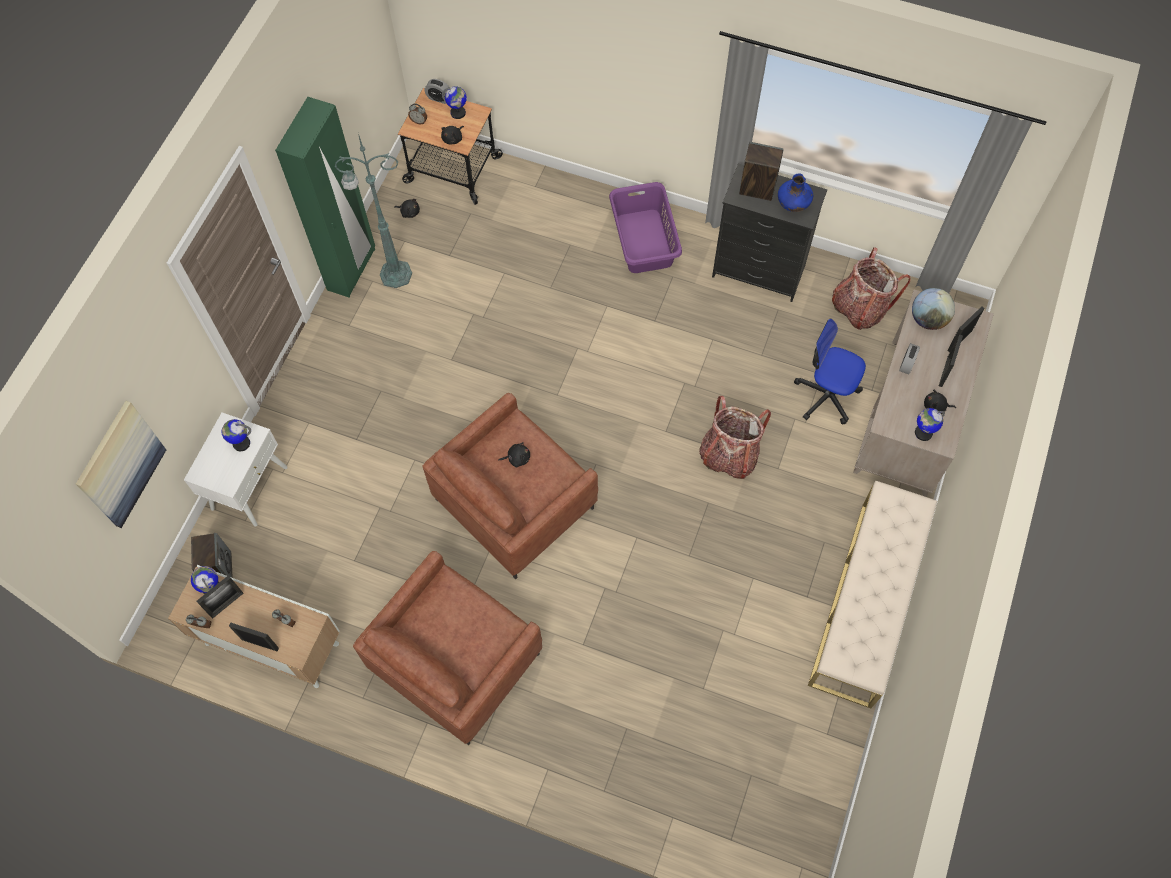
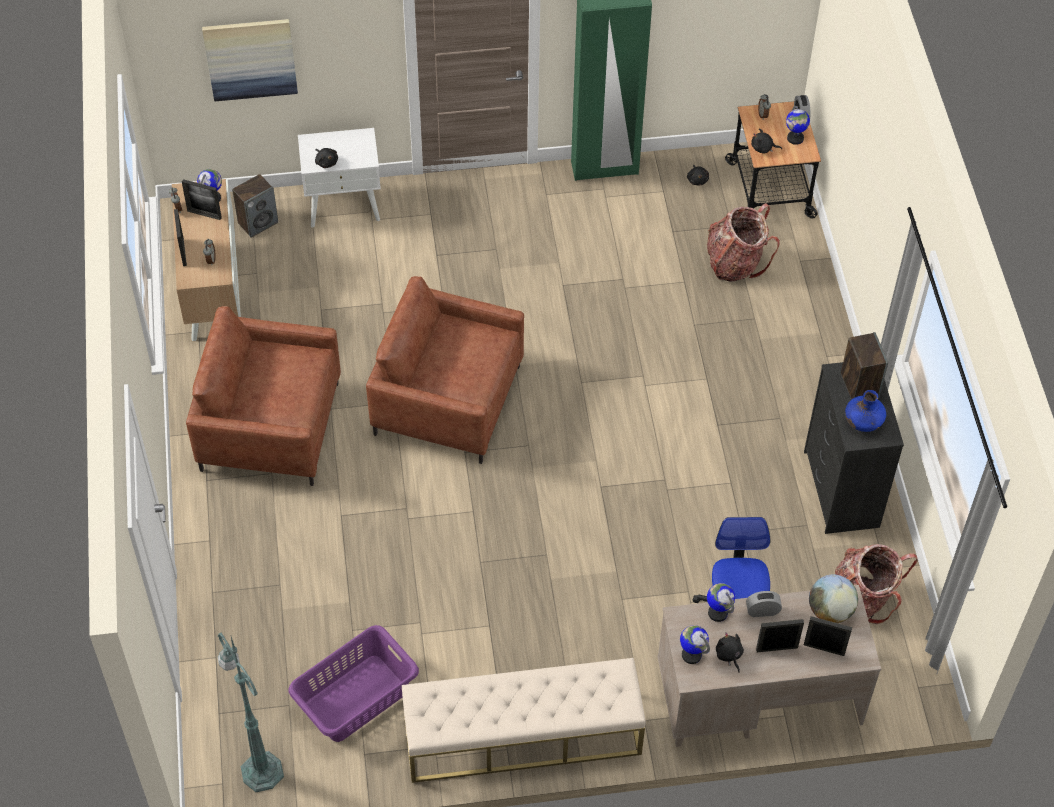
camera: 60 degrees right, 10 degrees down
(241, 443) = (353, 154): globe -> globe (718, 612)
(394, 274) = (622, 200): green floor lamp -> green floor lamp (261, 770)
(517, 458) = (464, 352): black plush toy -> black plush toy (326, 162)
(643, 241) = (802, 376): purple laundry basket -> purple laundry basket (355, 698)
(729, 455) = (609, 551): backpack -> backpack (735, 263)

